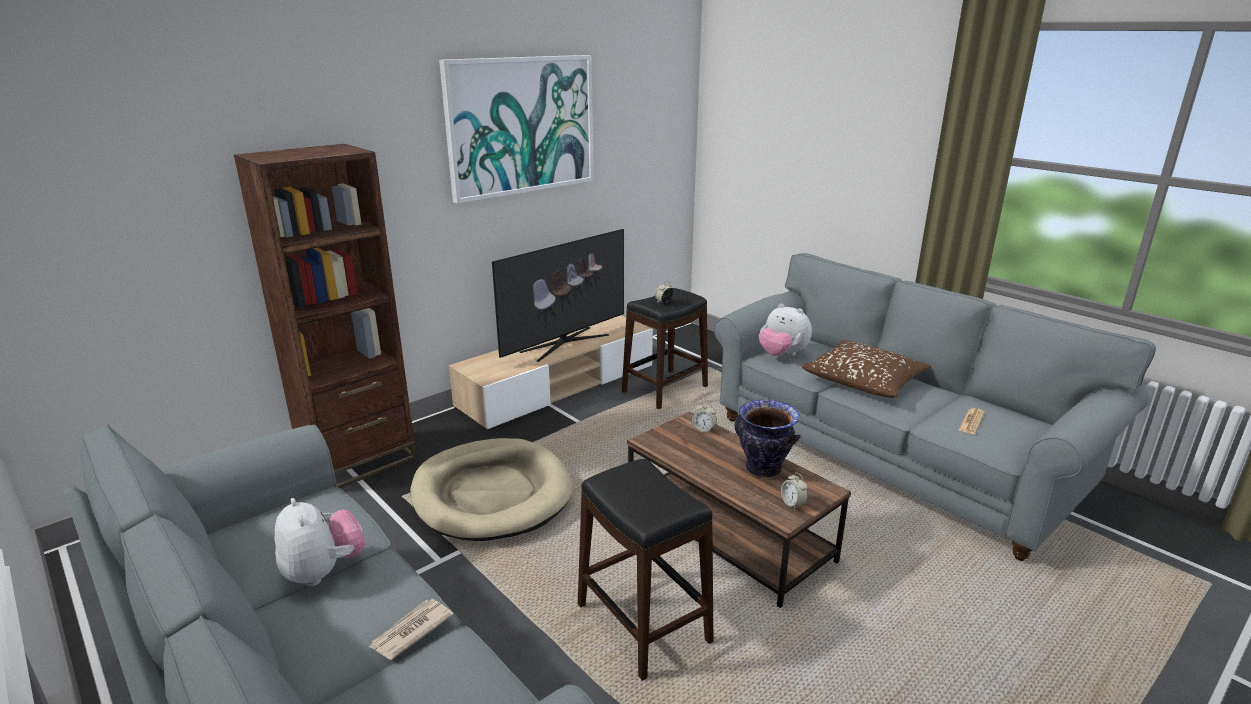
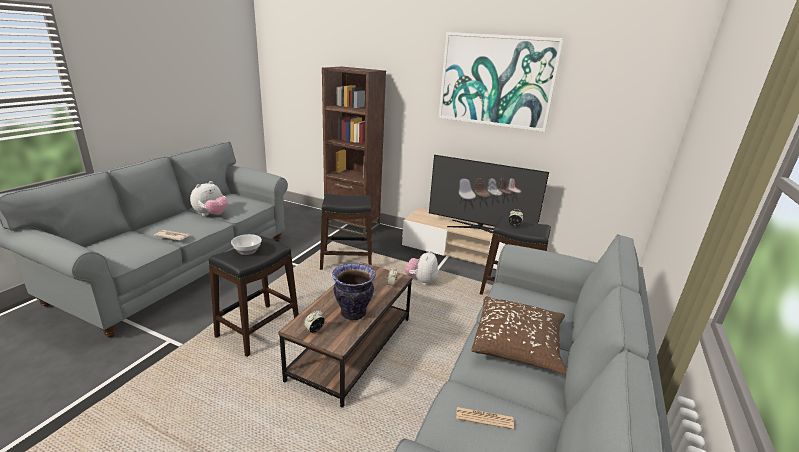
camera: 65 degrees right, 0 degrees up
(491, 494) = (346, 261): beige dog bed -> black stool
(646, 495) = (247, 251): none -> bowl
(782, 355) = (518, 294): plush toy -> plush toy (421, 281)

